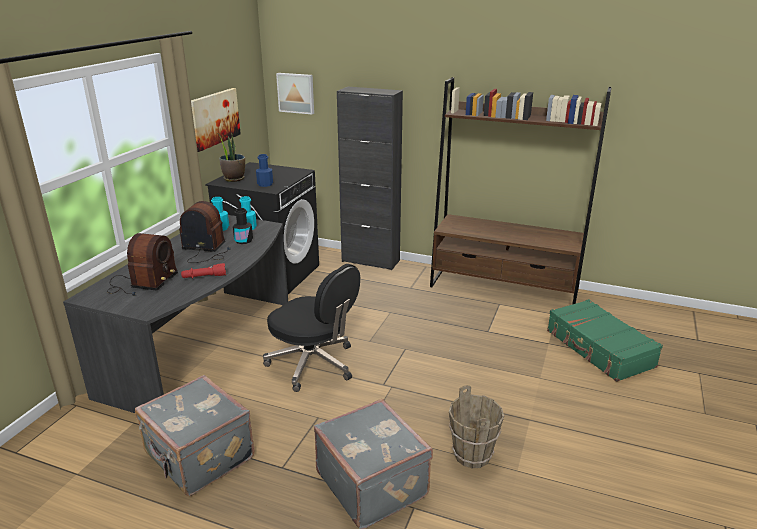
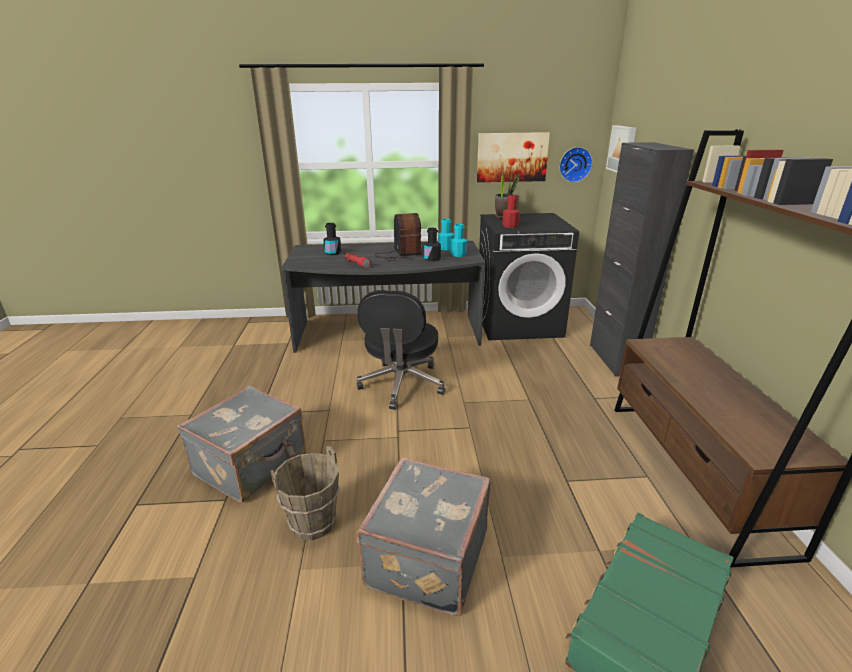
camera: 65 degrees right, 0 degrees up
(142, 283) = (333, 253): radio -> black bottle
(198, 457) = (260, 376): grey suitcase -> grey suitcase (425, 558)
(251, 113) = (574, 164): none -> wall clock
(265, 184) = (510, 226): blue bottle -> red bottle

